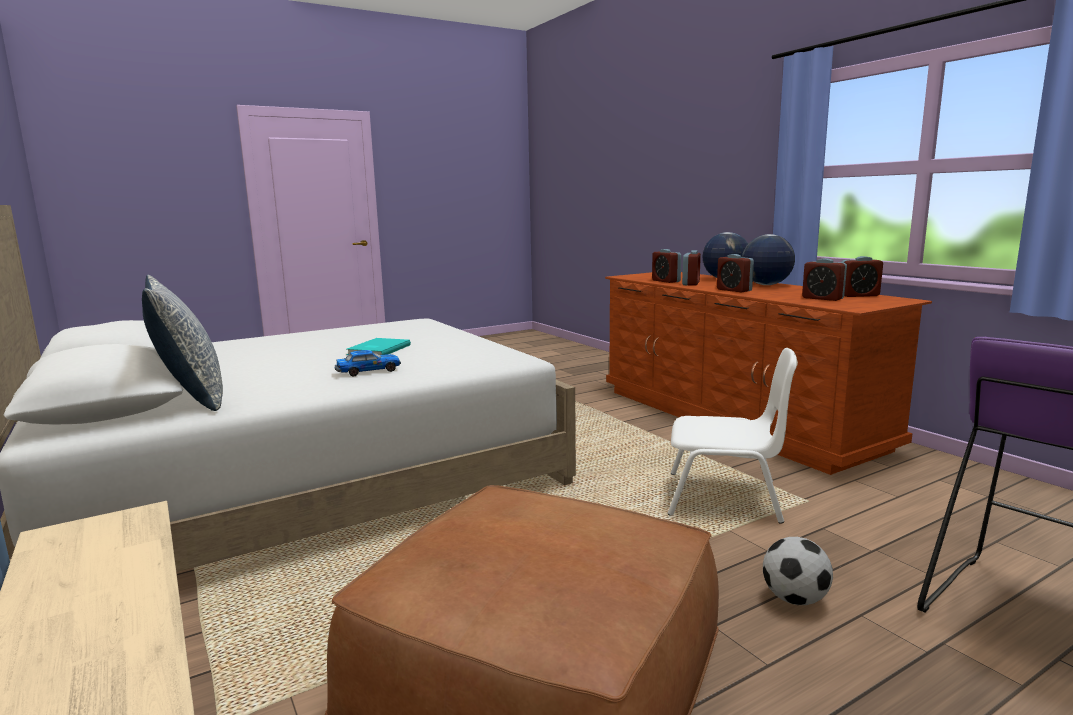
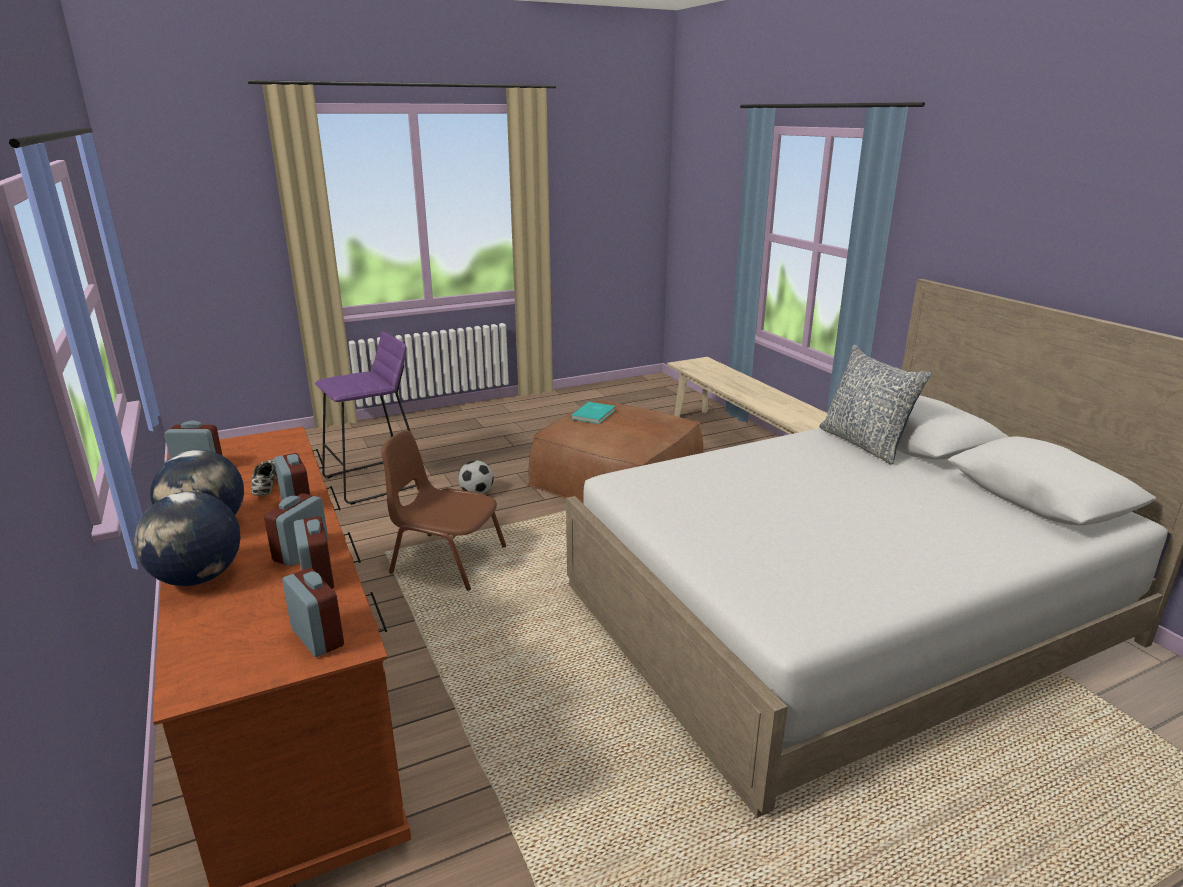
camera: 175 degrees left, 10 degrees up
(368, 371) = (755, 467): toy car -> none
(377, 350) = (779, 510): turquoise book -> turquoise book (594, 414)
(725, 498) = (447, 559): white chair -> brown chair
(778, 293) = (268, 484): none -> shoe
(822, 298) = (257, 462): alarm clock -> alarm clock (317, 637)

